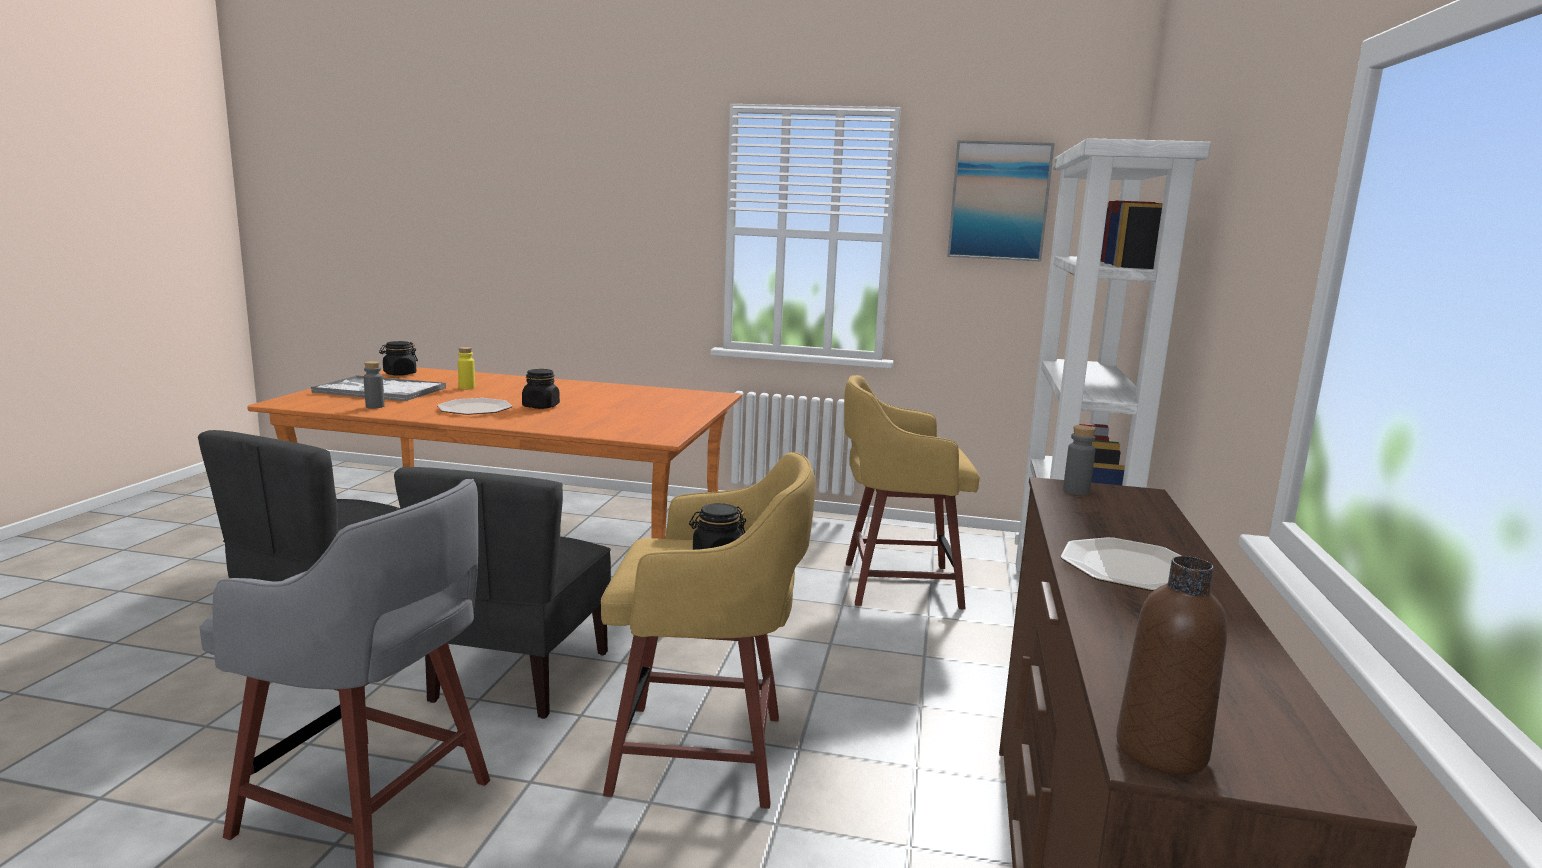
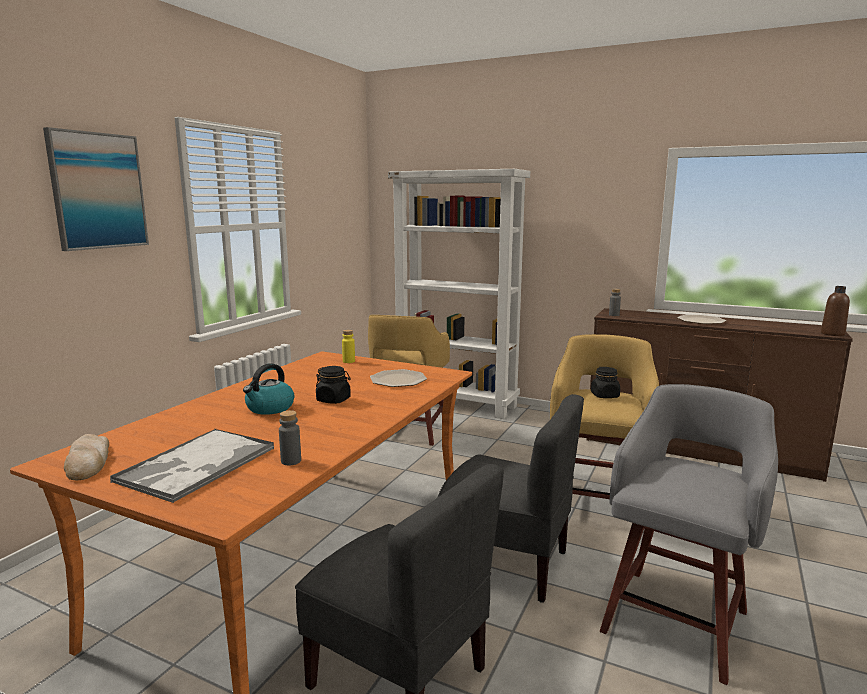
camera: 75 degrees left, 0 degrees up
(399, 374) = (88, 461): black jar -> bread
(467, 387) = (219, 426): yellow bottle -> yellow bottle (348, 361)
(475, 409) = (330, 421): plate -> plate (398, 380)
(515, 393) = (269, 408): none -> kettle
(999, 201) = (326, 196): picture -> picture (98, 191)

